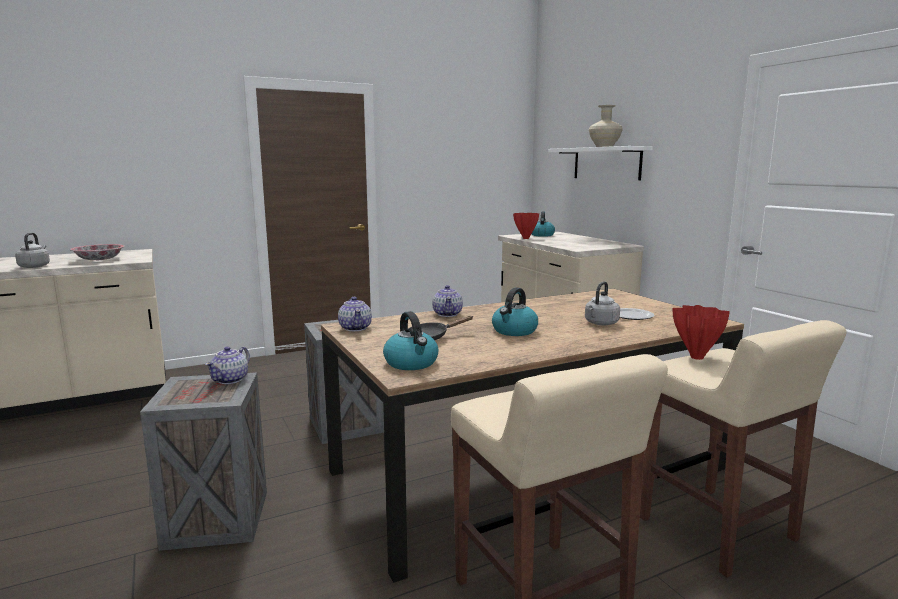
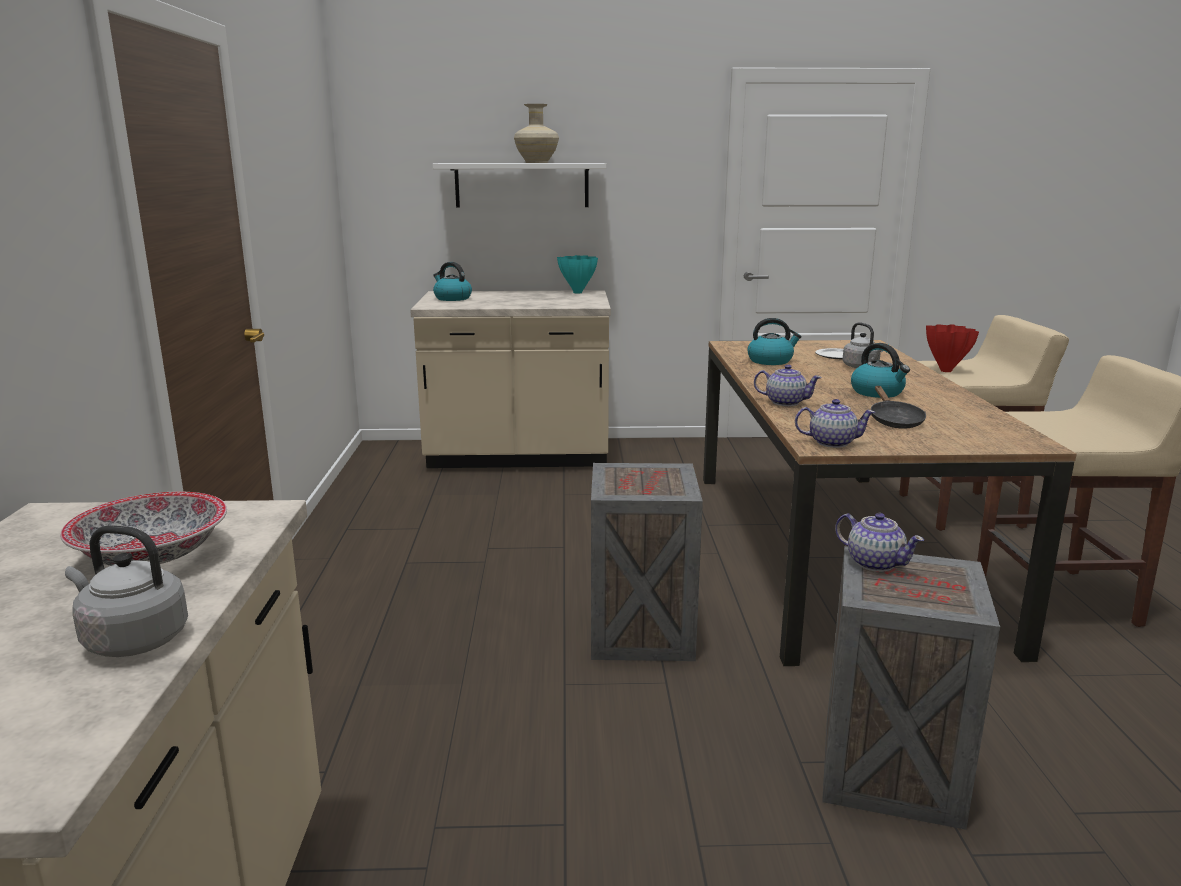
camera: 65 degrees left, 5 degrees up
(411, 363) = (992, 437): kettle -> kettle (771, 361)
(525, 238) = (469, 306): red vase -> none
(618, 243) = (578, 292): none -> turquoise vase

